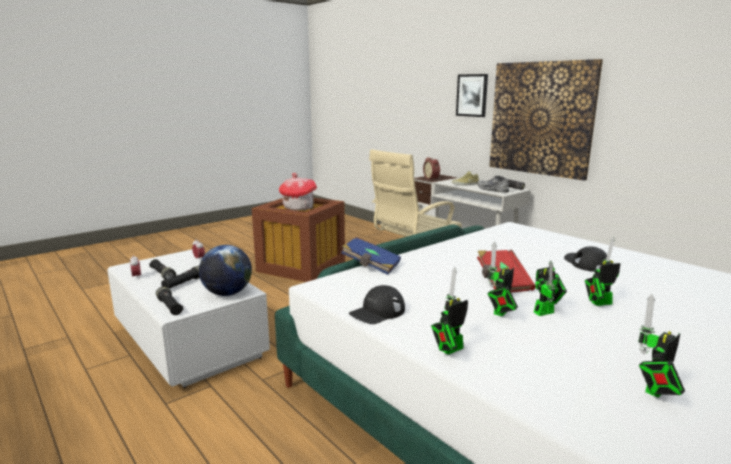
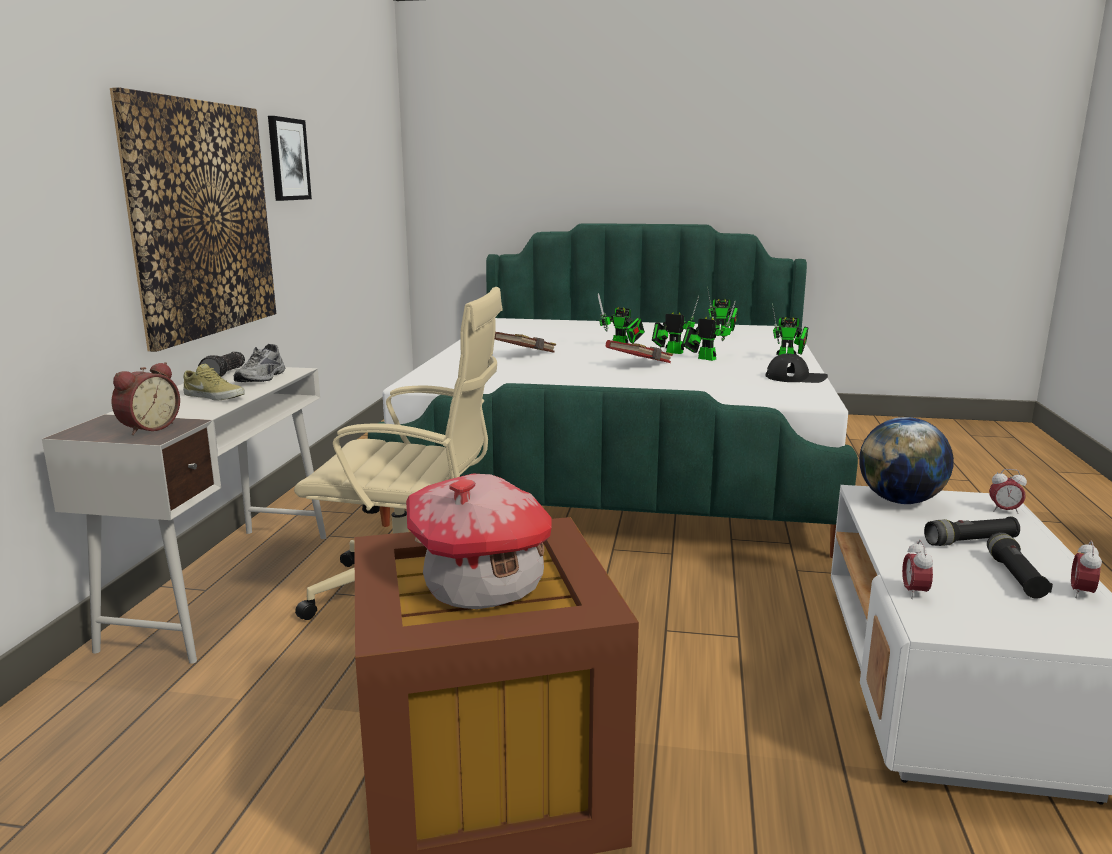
camera: 130 degrees left, 0 degrees up
(169, 307) = (1004, 511): black flashlight -> alarm clock
(371, 266) = (717, 400): blue book -> none
(472, 95) = (64, 172): picture -> picture (288, 159)
(500, 313) = (704, 358): toy robot -> toy robot turned 135 degrees counterclockwise
(586, 263) = (525, 354): black cap -> brown book

